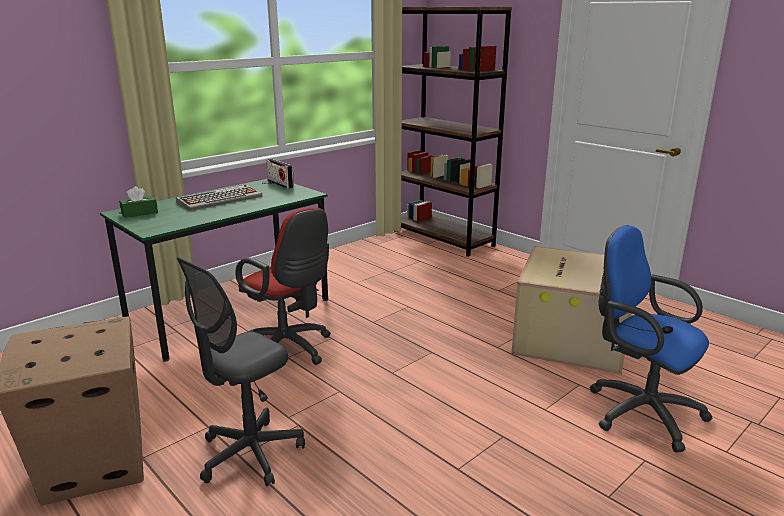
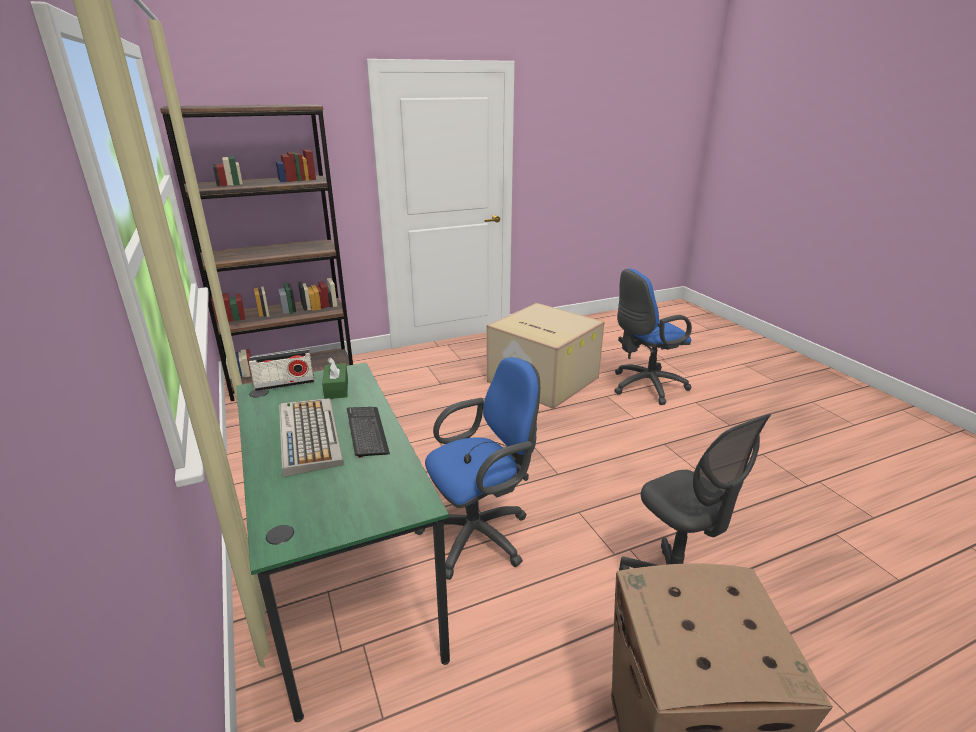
camera: 70 degrees left, 5 degrees up
(139, 213) = (309, 517): green tissue box -> green tissue box (336, 388)
(228, 209) = (367, 432): none -> keyboard
(288, 350) = (480, 534): red office chair -> blue office chair

